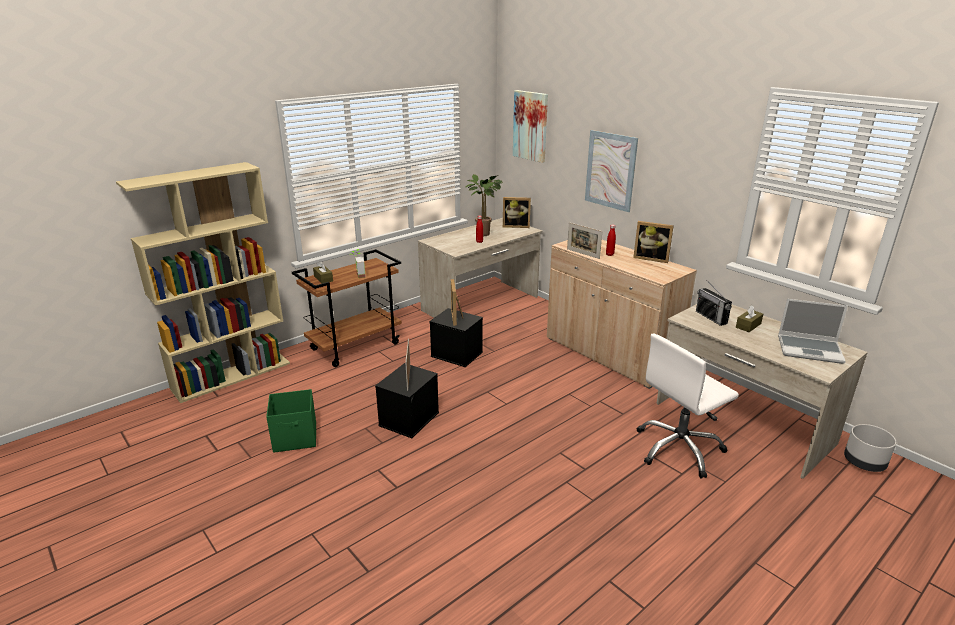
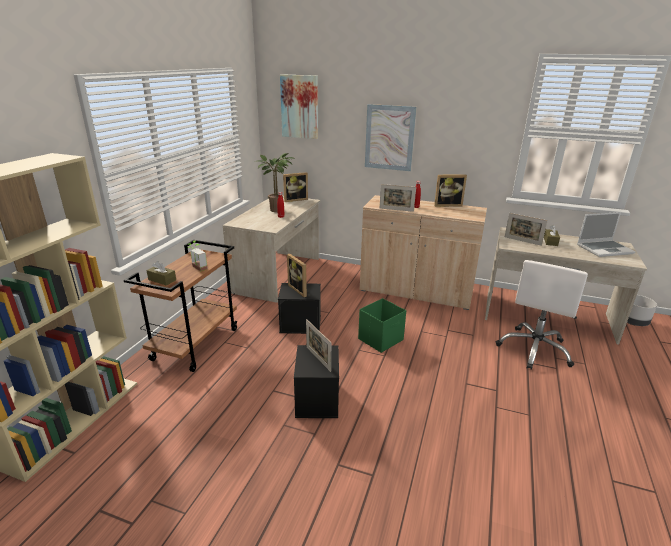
camera: 30 degrees left, 0 degrees up
(296, 438) = (219, 466): green storage box -> green storage box (381, 339)
(711, 317) = (522, 241): radio -> picture frame

